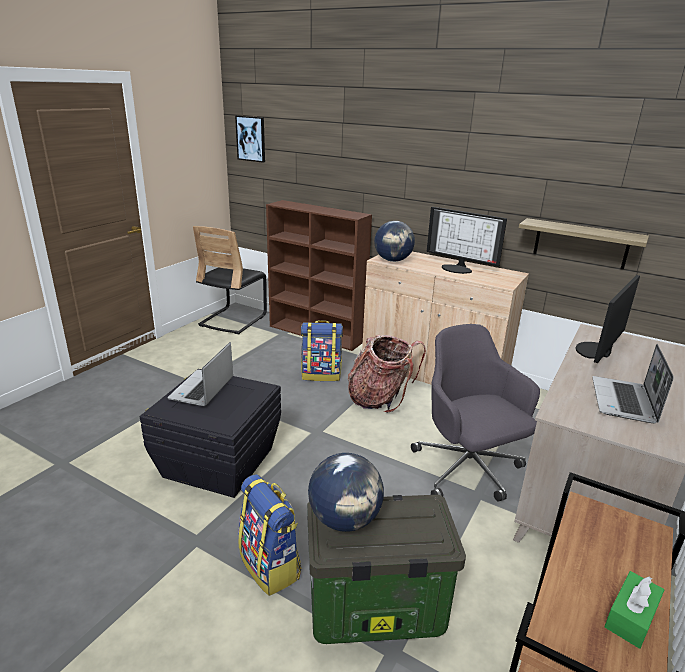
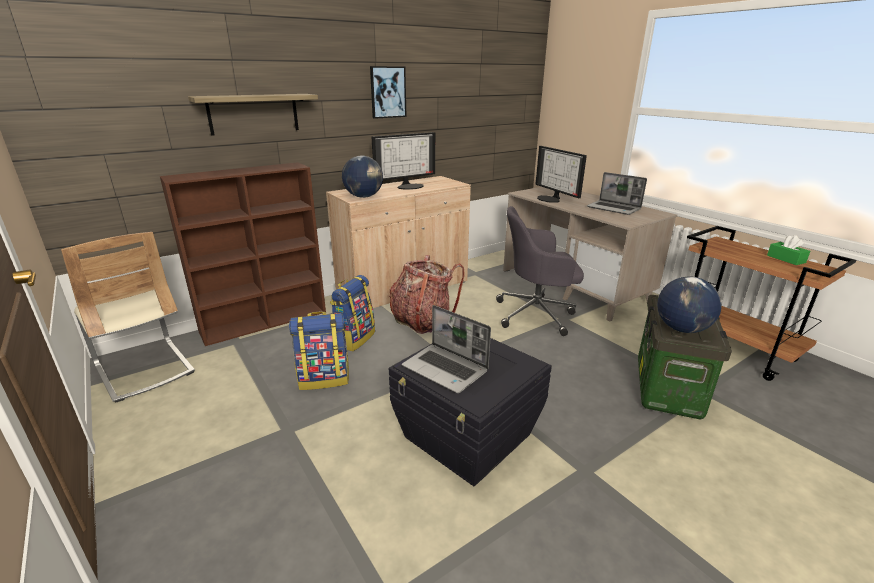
camera: 65 degrees left, 0 degrees up
(233, 320) = (144, 369): black chair -> beige chair
(251, 138) = (63, 94): picture -> picture (388, 92)
(271, 566) = (623, 428): backpack -> backpack (324, 378)
(580, 243) = (465, 142): shelf -> shelf (253, 114)

